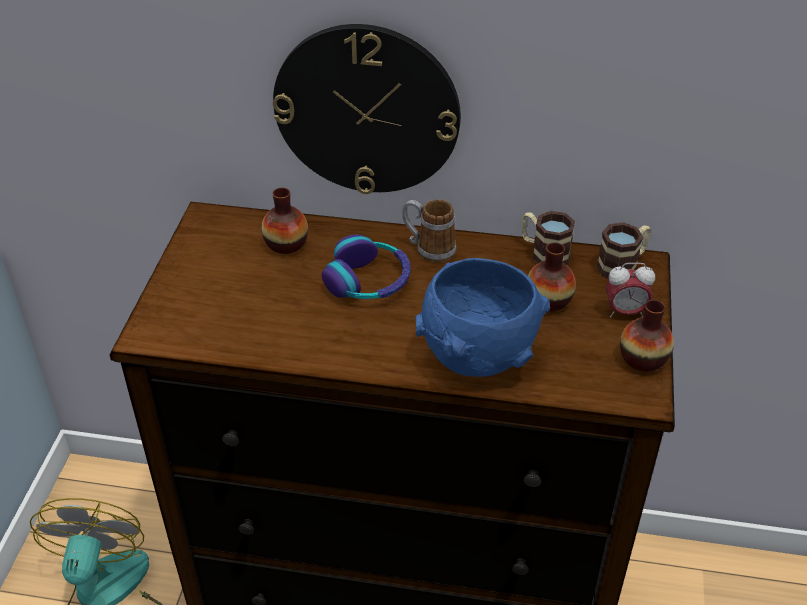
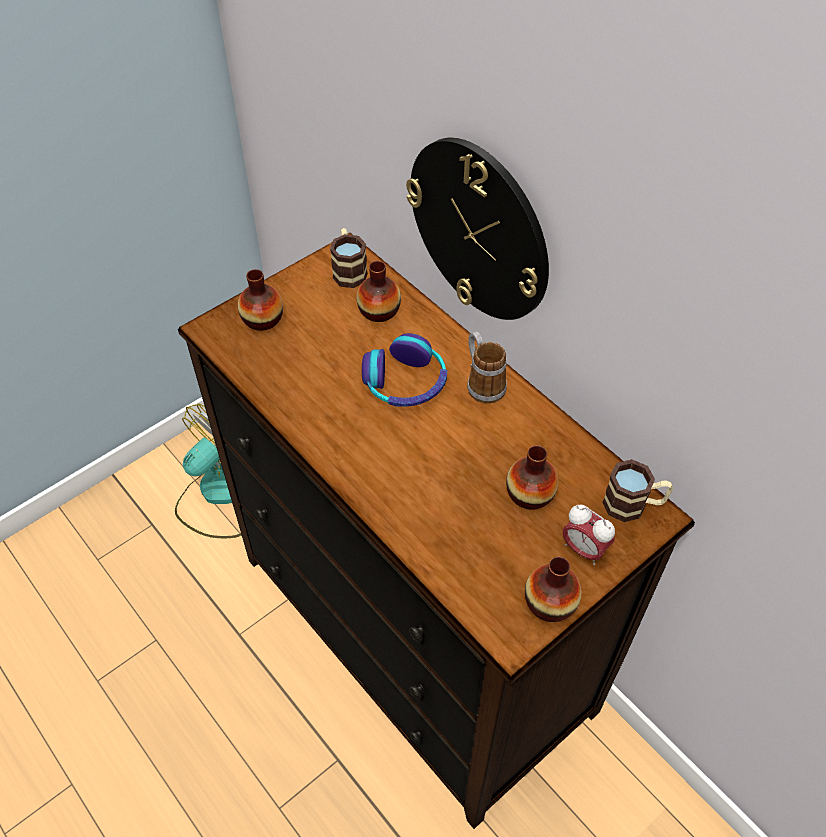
camera: 40 degrees right, 10 degrees up
(188, 302) = (262, 319): none -> vase
(477, 355) = (418, 503): blue bowl -> none
(544, 253) = (575, 447): mug -> mug (348, 270)

